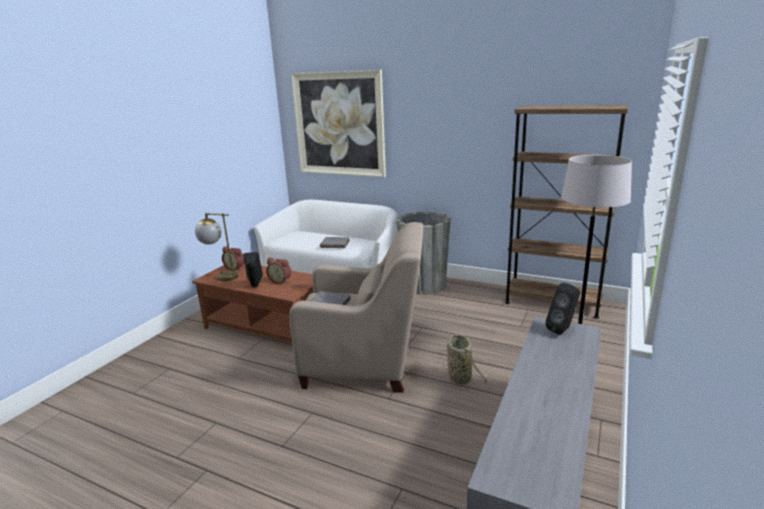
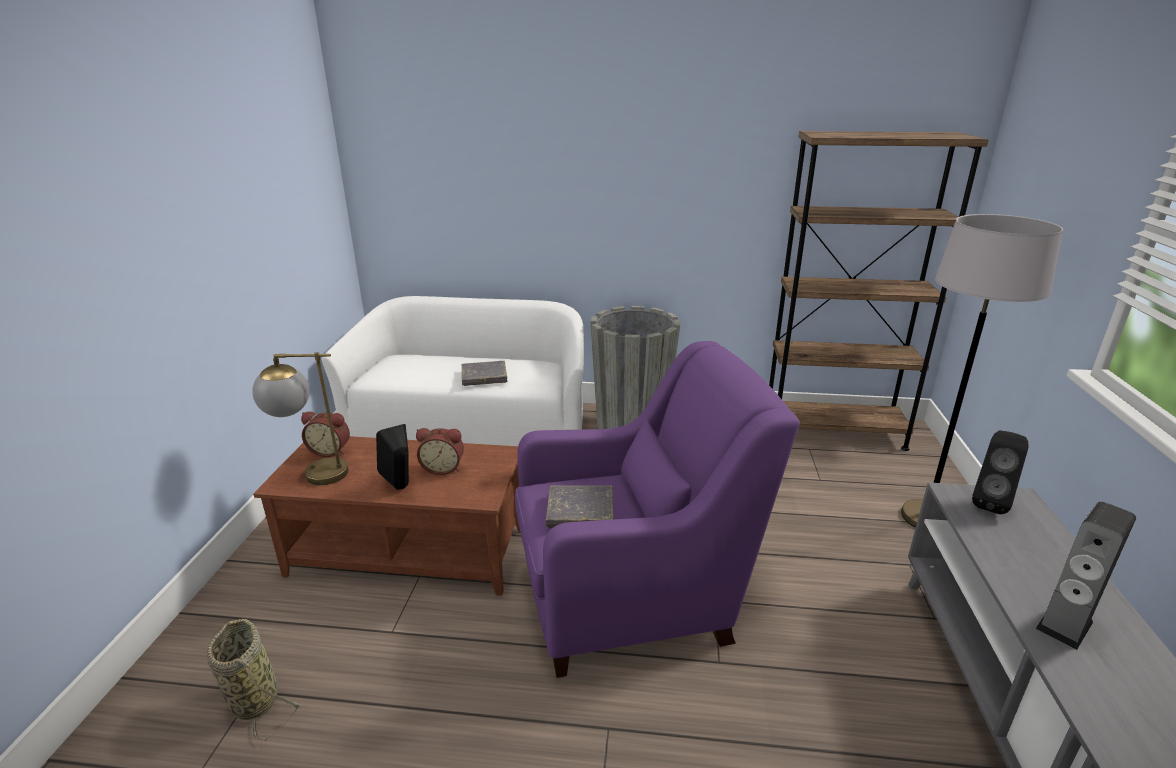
camera: 20 degrees left, 5 degrees up
(339, 124) = (463, 160): picture -> none
(364, 363) = (632, 595): beige armchair -> purple armchair
(458, 377) = (798, 592): basket -> basket (254, 698)
(539, 385) = (1064, 625): none -> speaker

